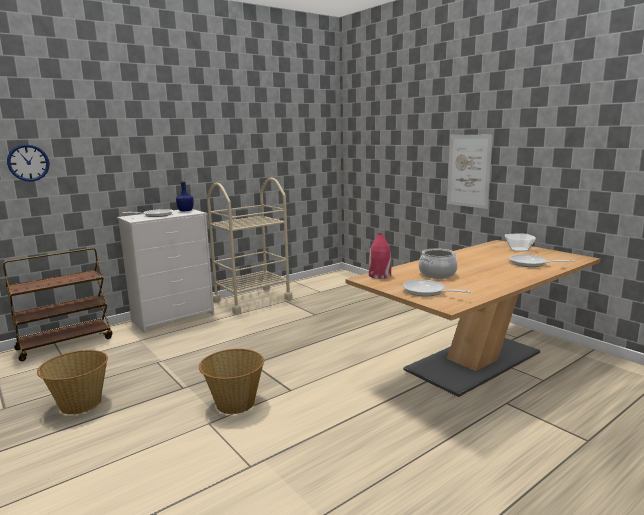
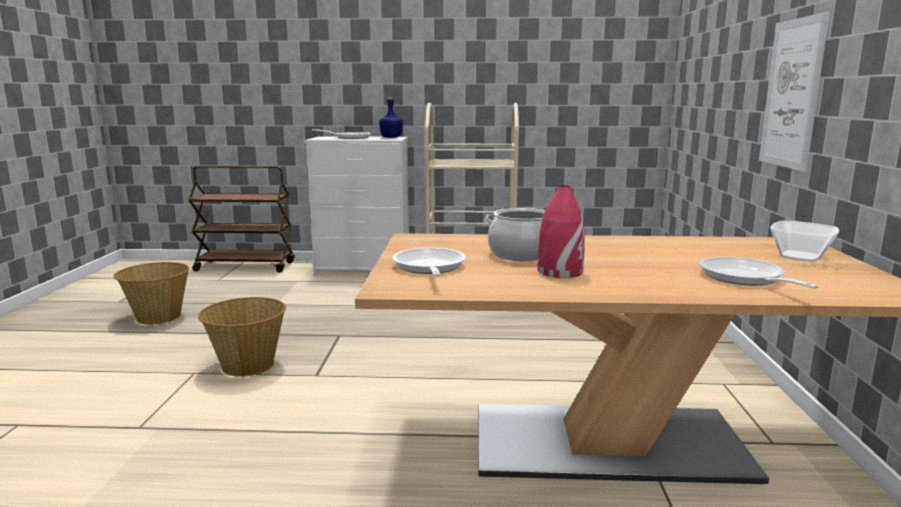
camera: 40 degrees right, 0 degrees up
(28, 162) = (234, 66): wall clock -> none
(379, 275) = (443, 238): red vase -> red vase (559, 271)

